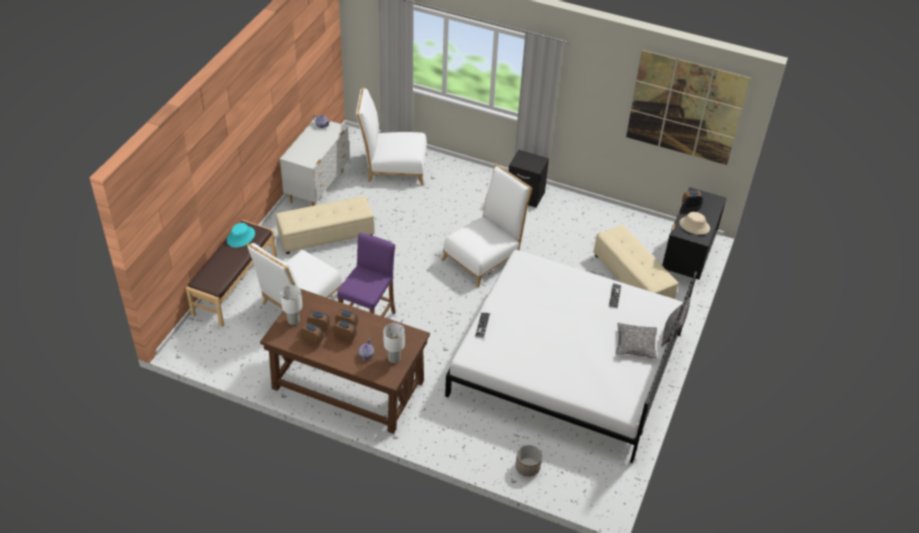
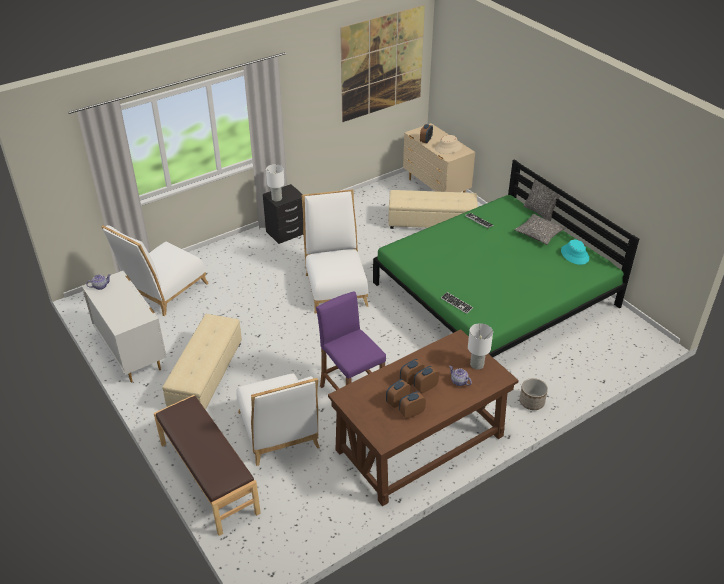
camera: 55 degrees left, 5 degrees down
(241, 237) = (182, 423): turquoise hat -> turquoise hat (575, 254)
(293, 320) = (371, 416): white table lamp -> white table lamp (276, 198)
(527, 467) = (593, 366): planter -> planter (532, 402)
(567, 363) = (495, 294): white bed -> green bed
(686, 260) = (436, 189): black dresser -> beige dresser

